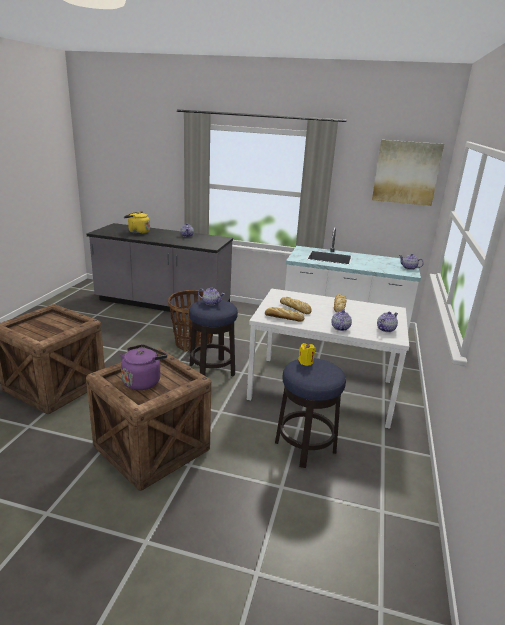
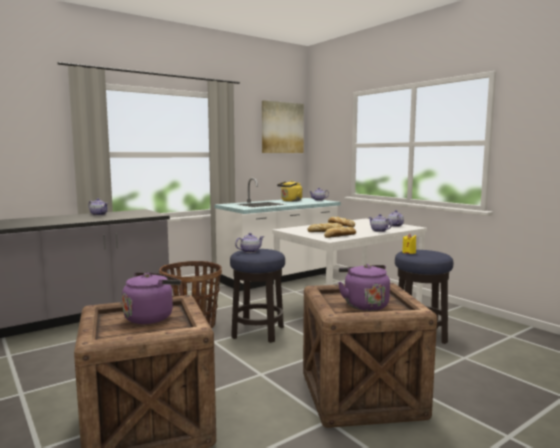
camera: 50 degrees left, 15 degrees down
(57, 325) = (151, 317): none -> purple kettle
(137, 232) = (29, 221): yellow kettle -> yellow kettle (290, 201)

